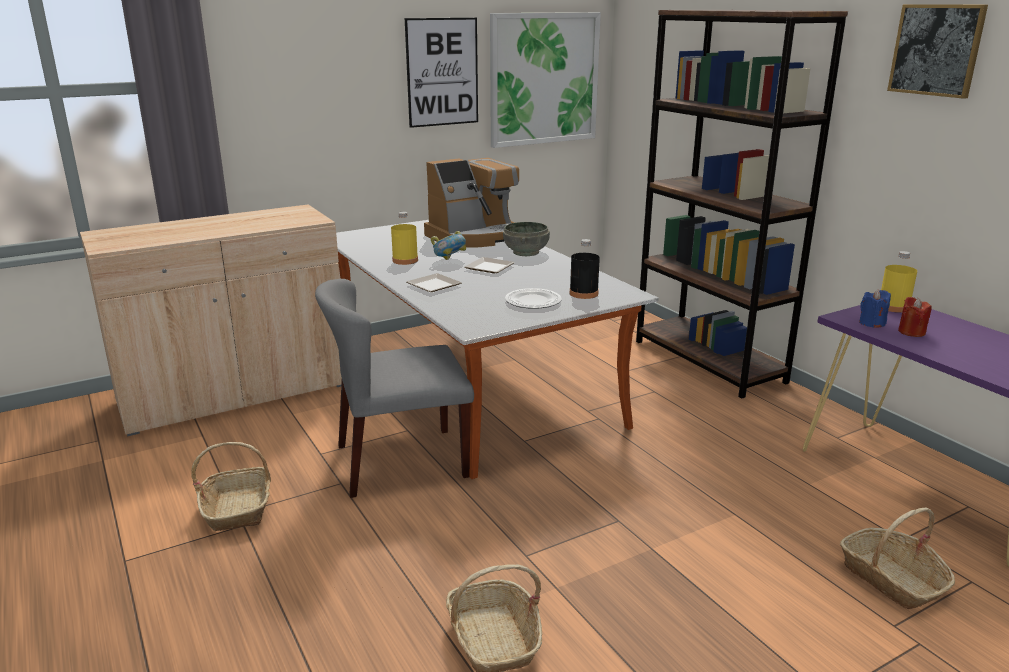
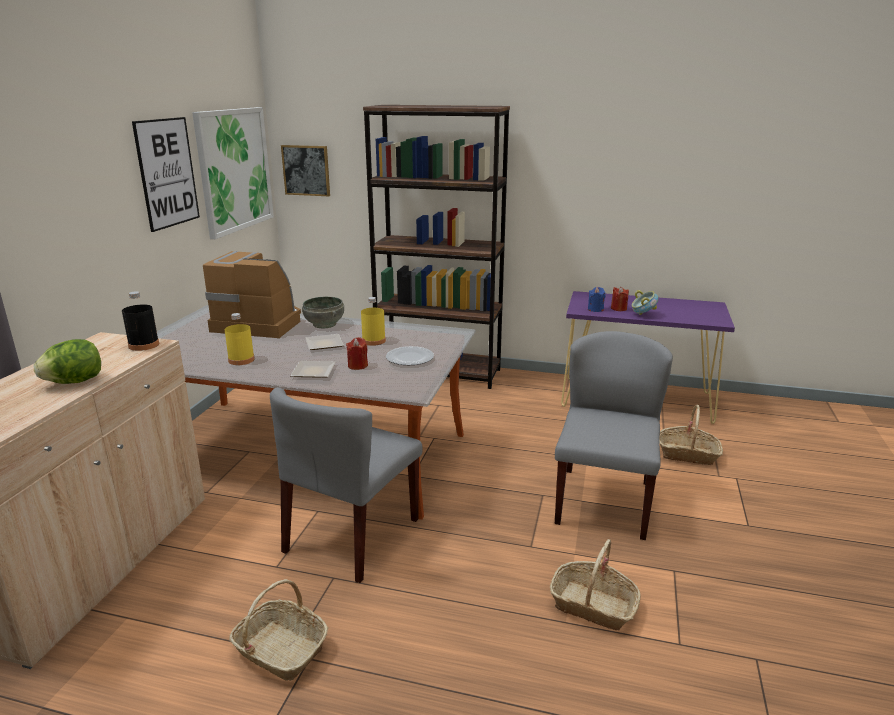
camera: 45 degrees left, 0 degrees up
(223, 230) = (75, 382): none -> lettuce
(449, 260) = (279, 348): bowl -> bowl (643, 314)
(476, 237) = (258, 323): coffee machine -> coffee machine turned 90 degrees counterclockwise
(476, 292) = (357, 366): none -> red candle
(583, 293) = (429, 341): black bottle -> black bottle (144, 345)
(675, 562) = (603, 501): none -> grey chair
(893, 307) = (586, 297): yellow bottle -> yellow bottle (373, 341)
(936, 50) = (577, 130): picture -> picture (306, 170)

